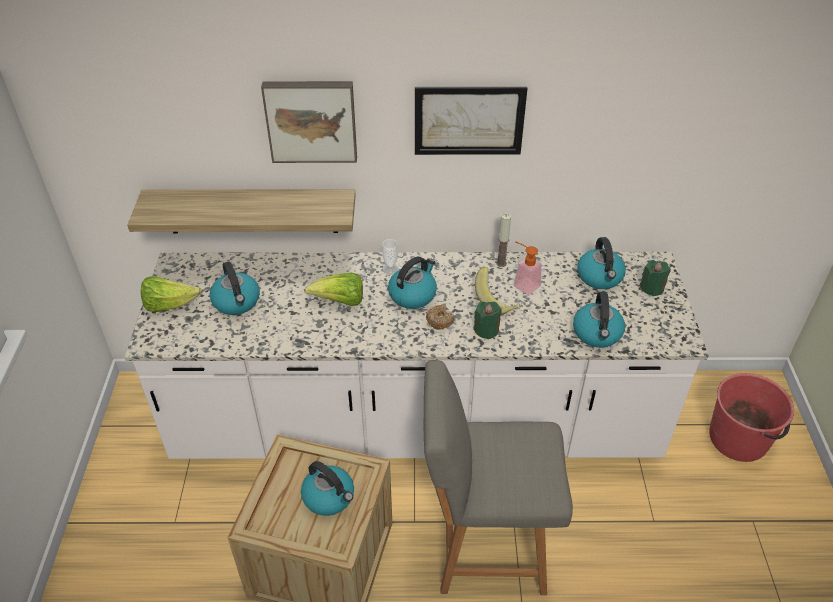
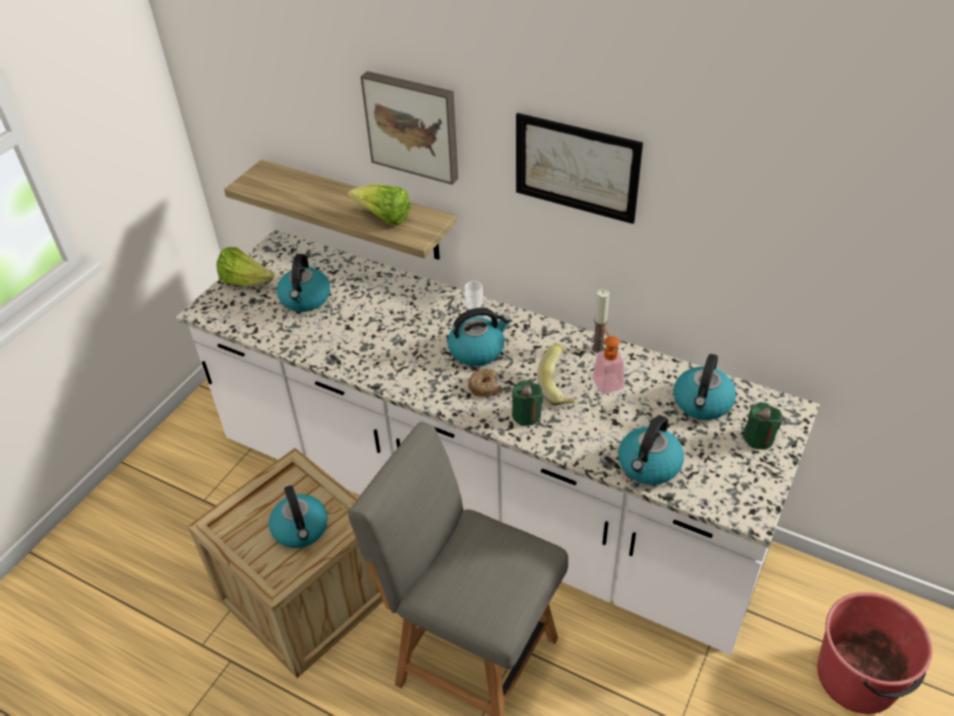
camera: 30 degrees right, 0 degrees up
(340, 301) = (400, 332): lettuce -> lettuce (384, 218)

